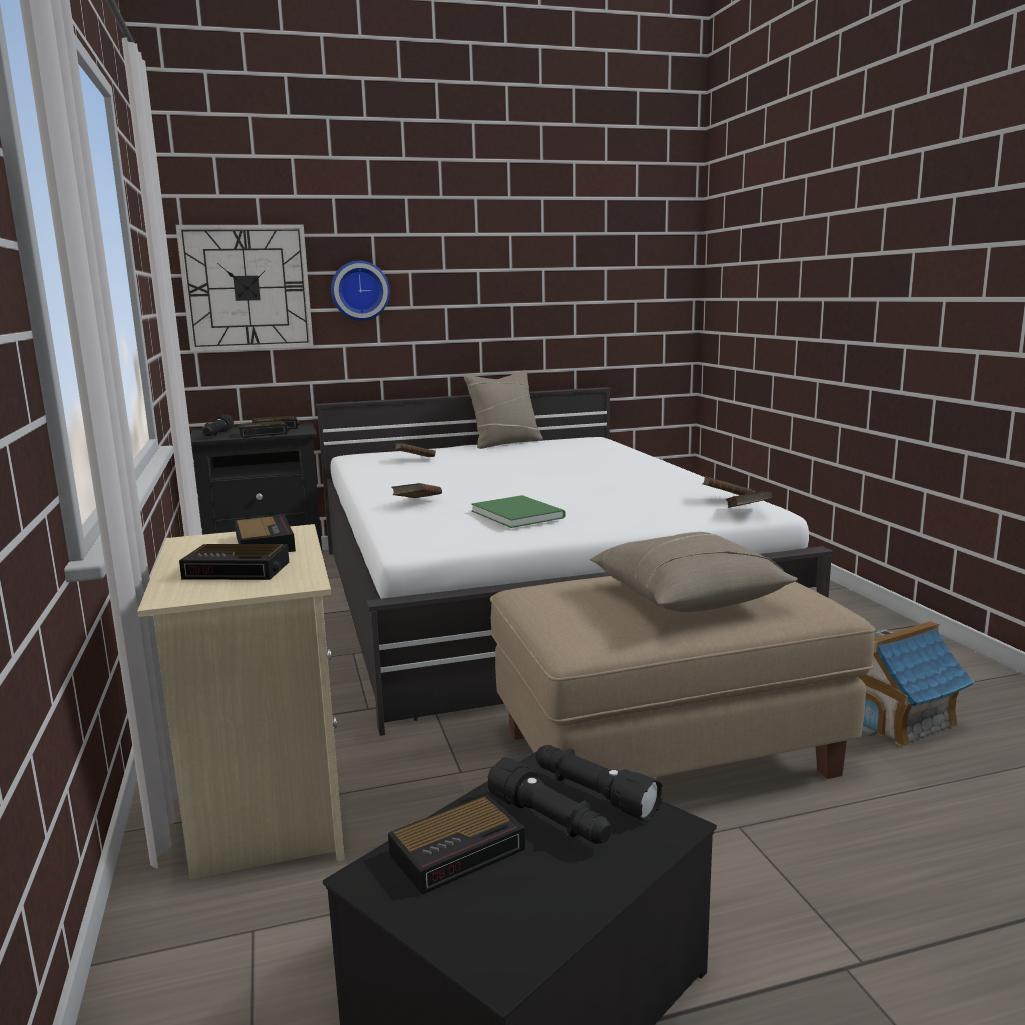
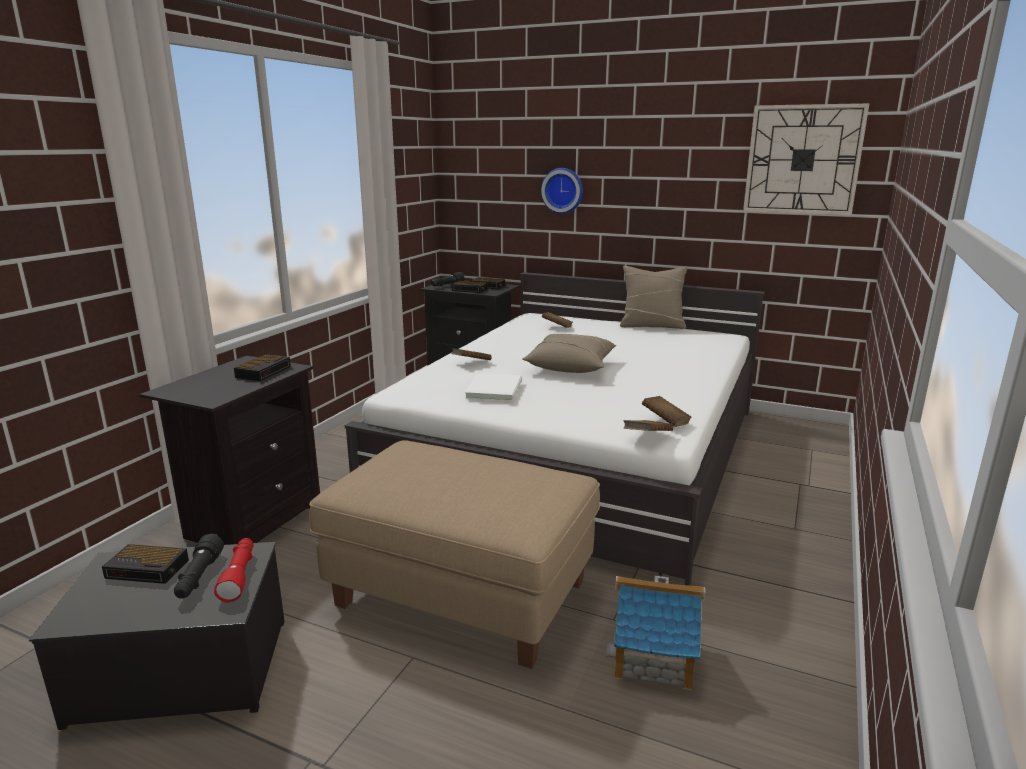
camera: 40 degrees right, 5 degrees up
(239, 570) = (215, 385): alarm clock -> none
(247, 288) = (488, 184): wall clock -> wall clock (803, 160)
(265, 810) = (252, 521): beige nightstand -> black nightstand
(518, 513) = (496, 388): green book -> white book
(593, 794) = (239, 576): black flashlight -> red flashlight
(687, 596) = (453, 484): beige pillow -> beige pillow (570, 366)

